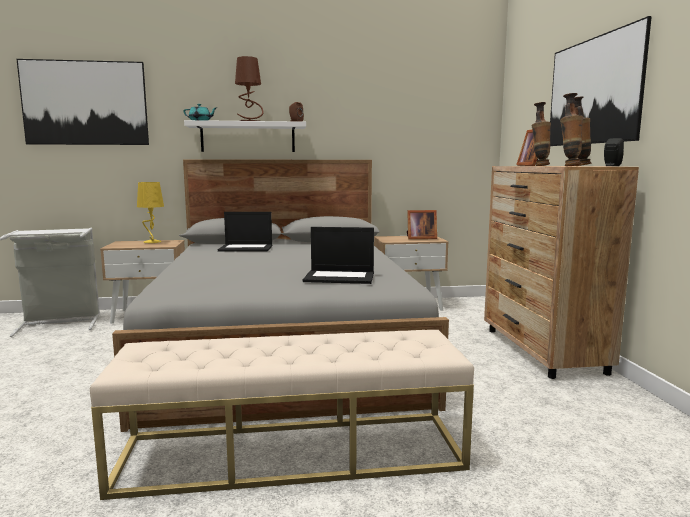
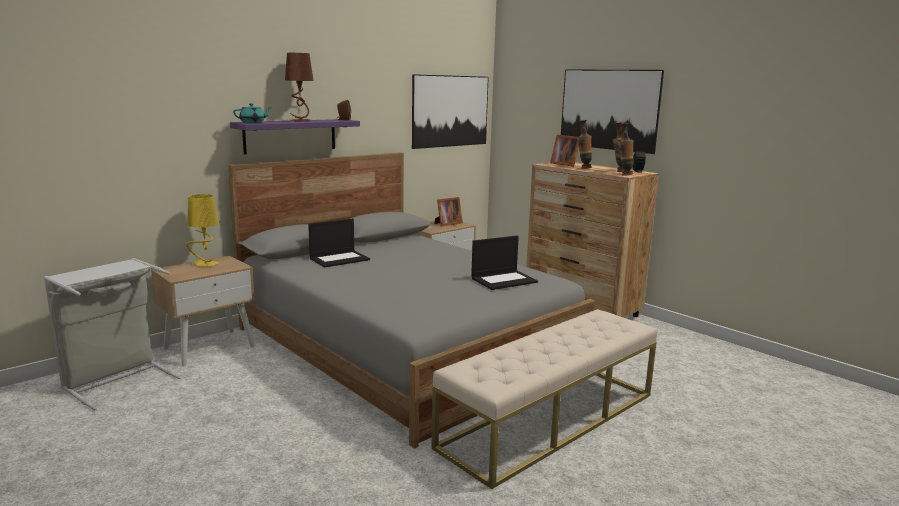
camera: 35 degrees left, 5 degrees up
(85, 103) = (104, 102): picture -> picture (450, 111)
(248, 137) = (290, 136): white shelf -> purple shelf

